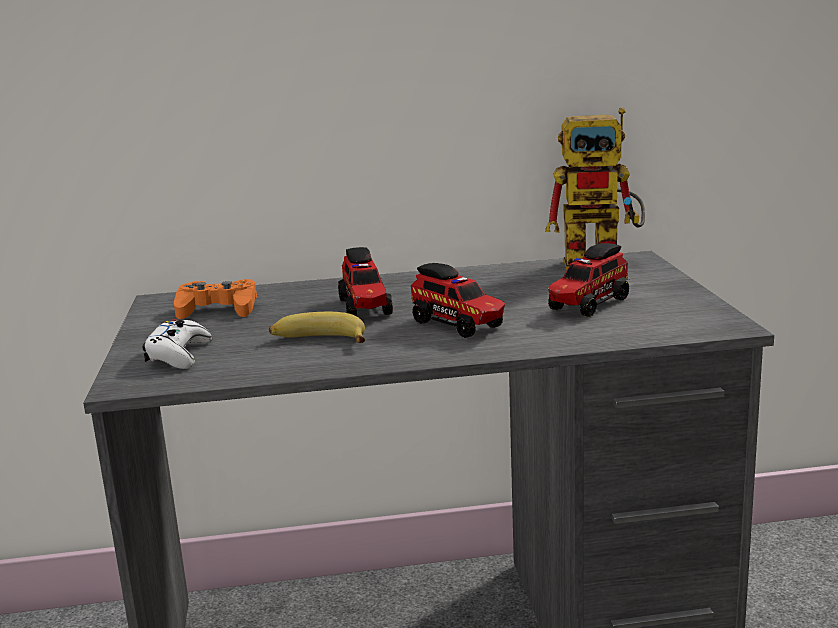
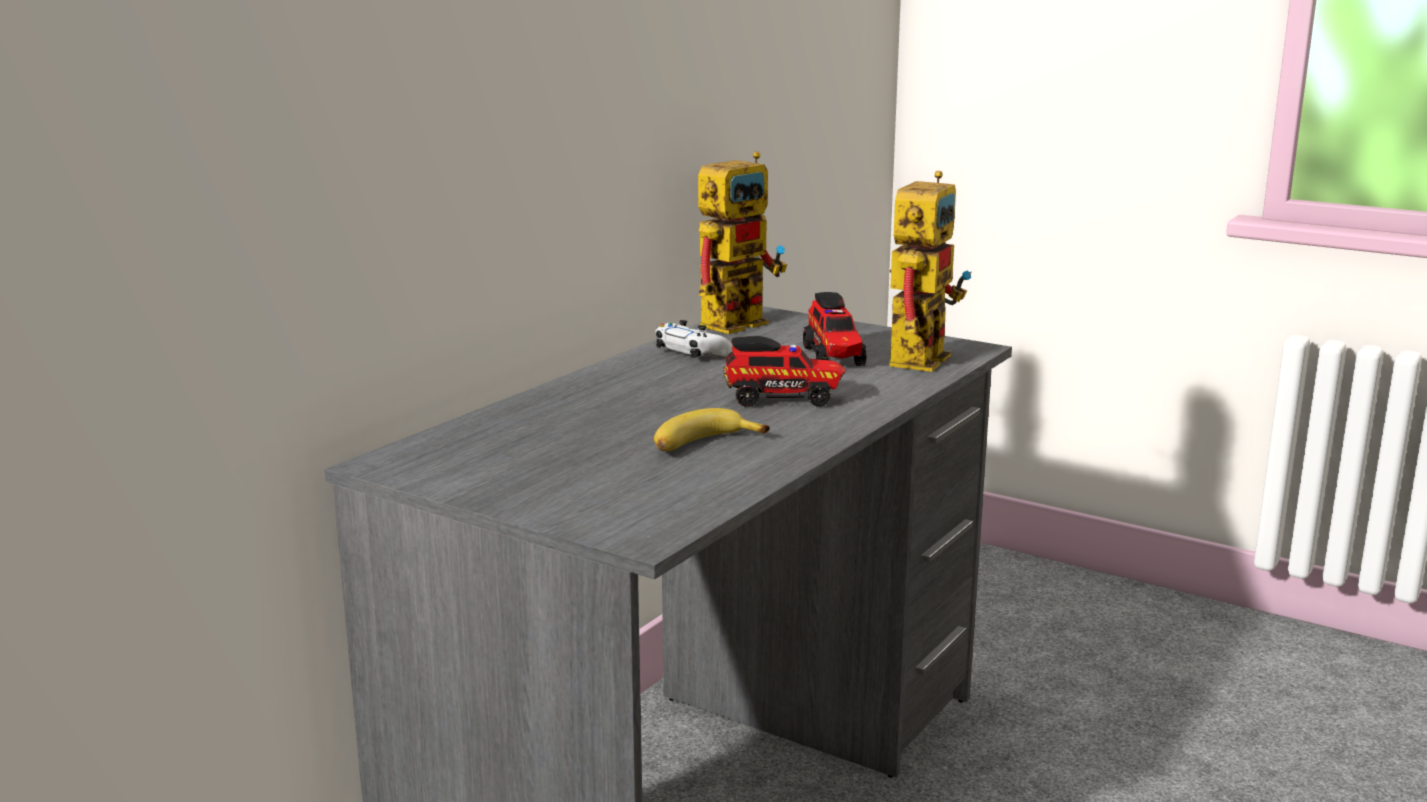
camera: 50 degrees left, 0 degrees up
(179, 355) = (607, 499): white game controller -> white game controller (692, 352)
(218, 309) = (495, 452): orange game controller -> none
(365, 307) = (652, 408): toy truck -> none
(659, 320) = (917, 355): none -> toy robot

